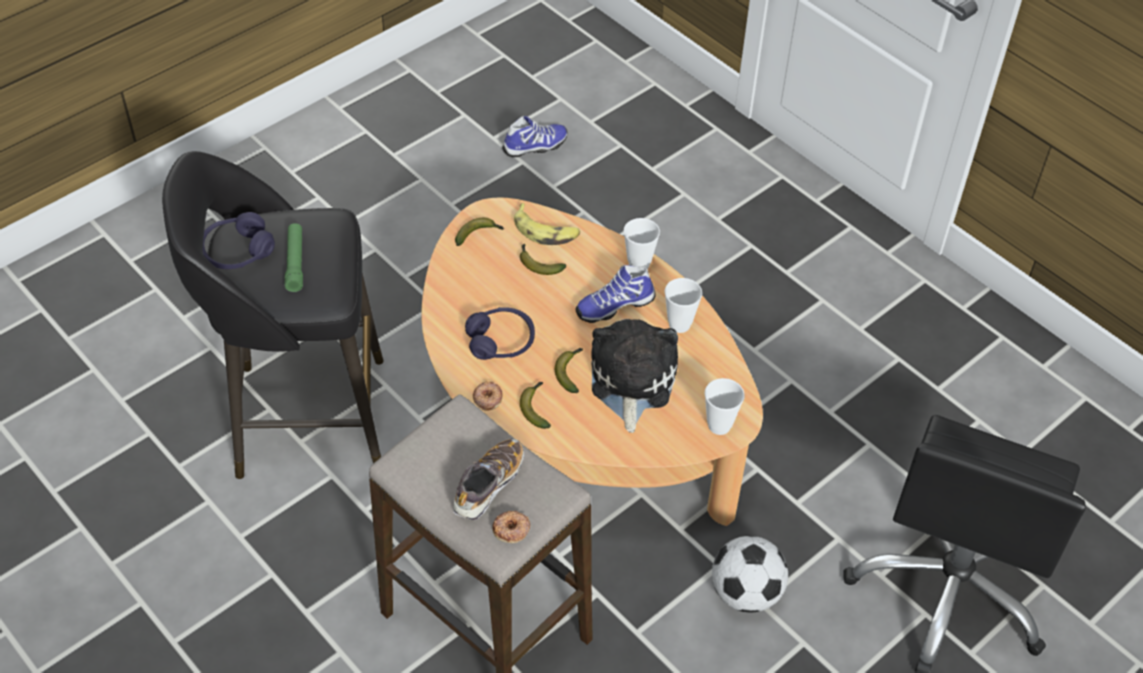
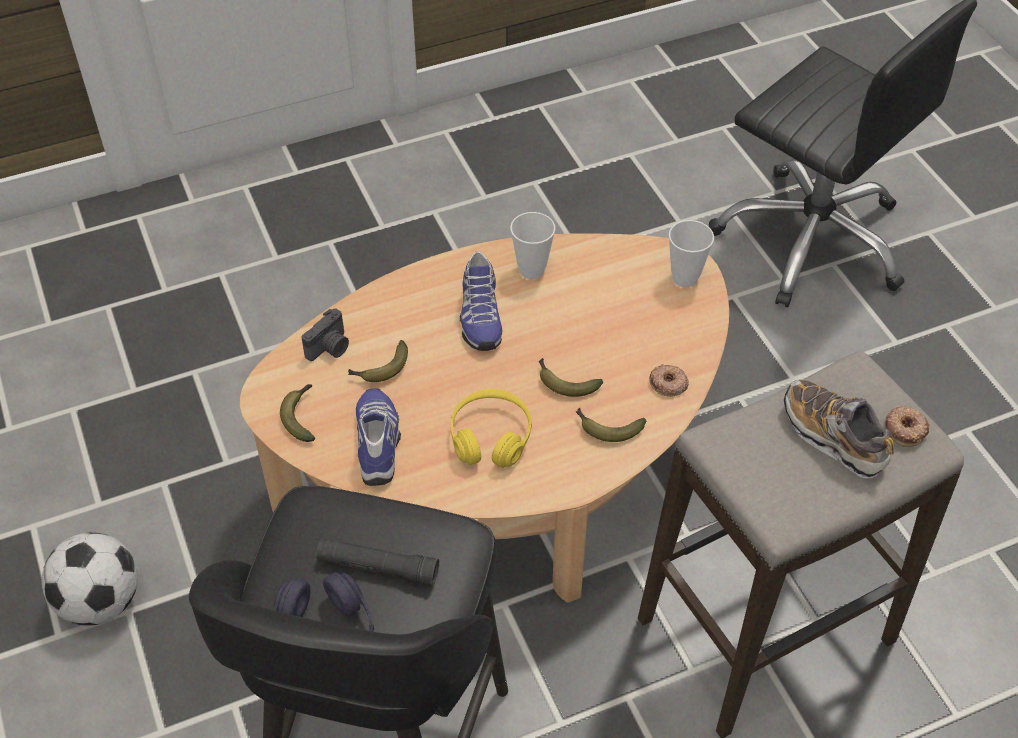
camera: 70 degrees left, 0 degrees up
(295, 262) = (378, 567): green flashlight -> black flashlight
(487, 398) = (575, 472): donut -> donut (668, 383)
(500, 341) = (490, 437): purple headphones -> yellow headphones
(535, 147) = (55, 389): shoe -> shoe (379, 444)
(546, 231) = (330, 348): banana -> camera
(631, 382) = (599, 333): plush toy -> none
(639, 264) = (425, 278): cup -> none
(745, 593) = (778, 386): football -> football (101, 602)

